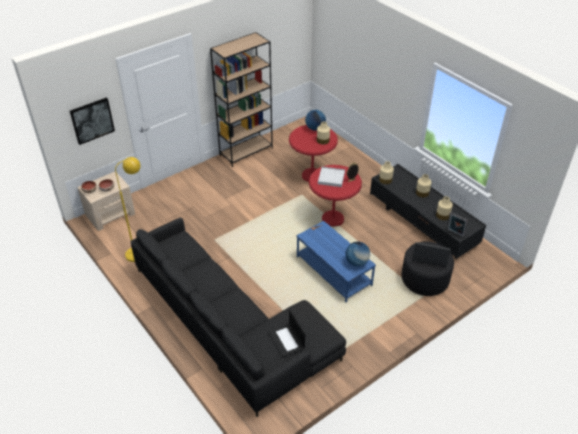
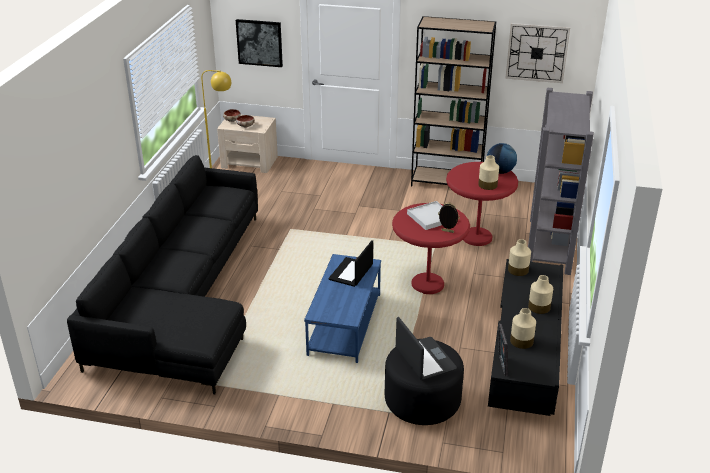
camera: 50 degrees right, 10 degrees down
(279, 42) = (537, 53): none -> wall clock
(287, 340) = (163, 315): laptop -> laptop (351, 272)
(348, 157) = (549, 246): none -> grey bookcase
(357, 262) = (343, 311): globe -> none

